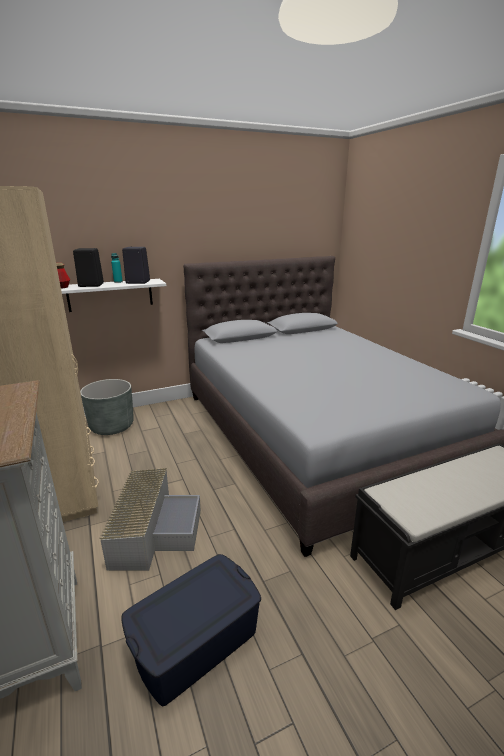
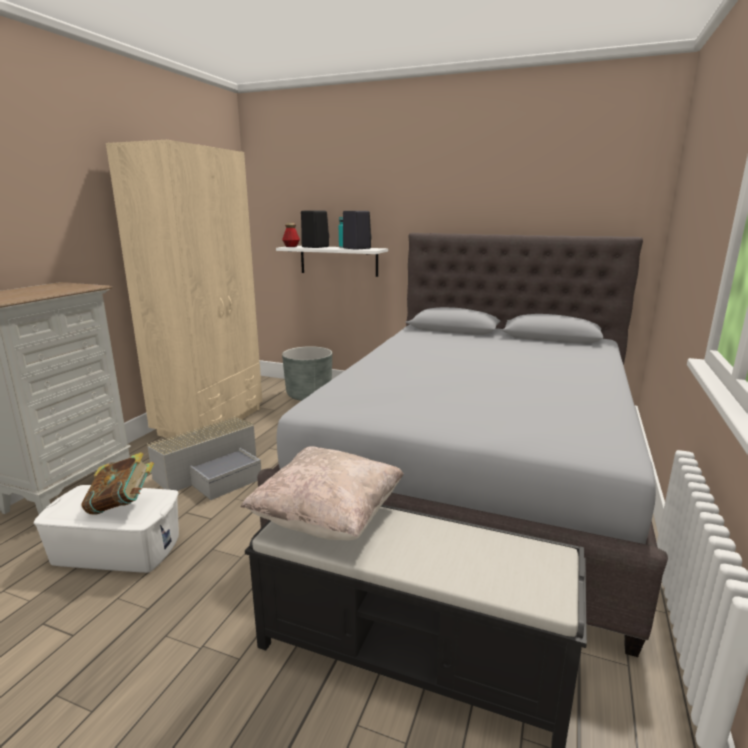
camera: 45 degrees right, 5 degrees down
(195, 642) = (117, 549): blue storage box -> white storage box
(205, 596) = (122, 505): none -> book
(413, 495) = (328, 518): none -> beige pillow

